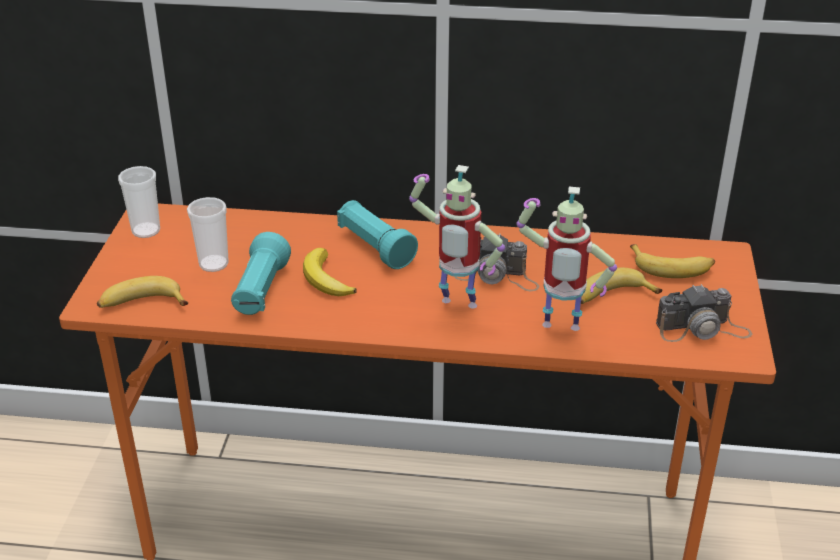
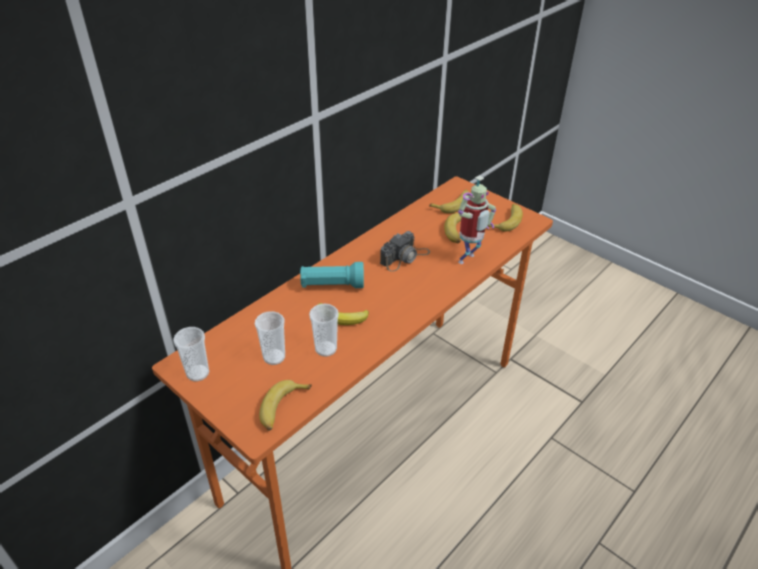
camera: 55 degrees left, 5 degrees up
(260, 291) = (326, 349): turquoise flashlight -> cup
(456, 306) = (416, 283): toy robot -> none
(702, 329) = (506, 221): camera -> banana

